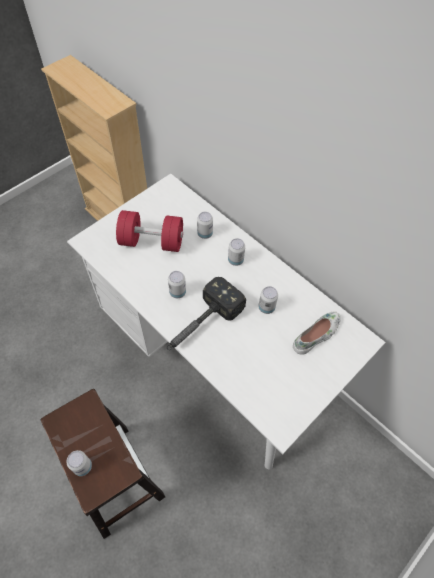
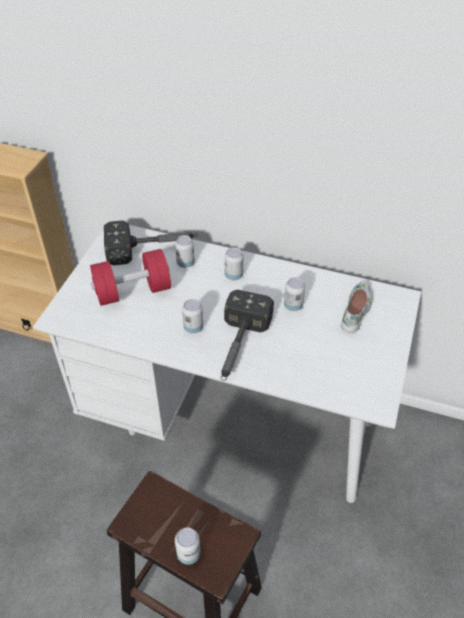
camera: 25 degrees left, 10 degrees down
(188, 211) = (153, 248): none -> hammer

